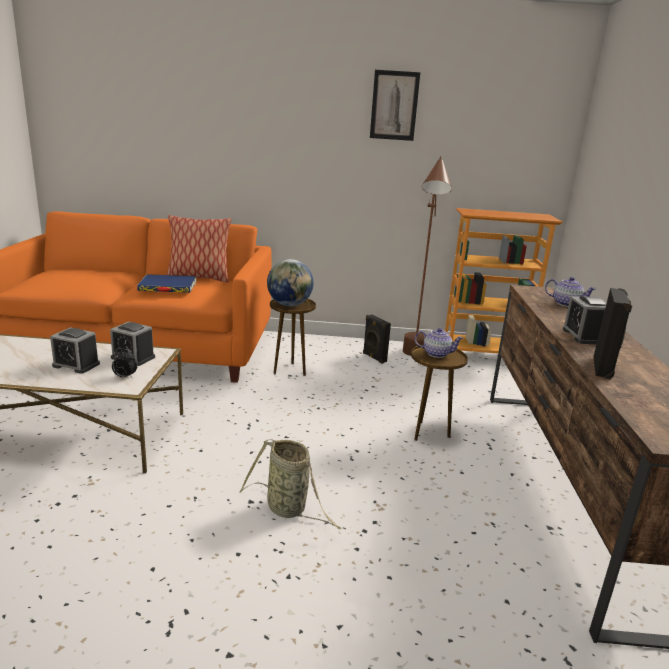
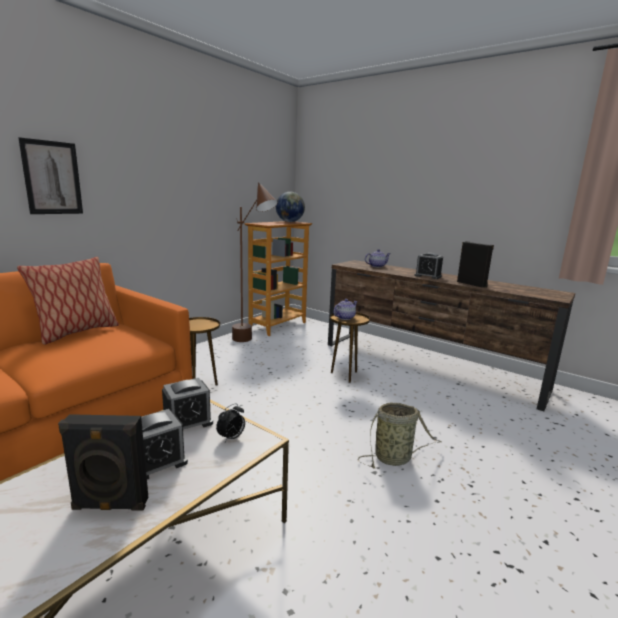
camera: 55 degrees left, 5 degrees down
(167, 287) = (76, 349): blue book -> none
(289, 305) = (195, 326): globe -> globe (290, 222)
(373, 357) = (229, 352): black speaker -> black speaker (110, 506)
(394, 105) = (194, 142): picture -> picture (52, 178)

